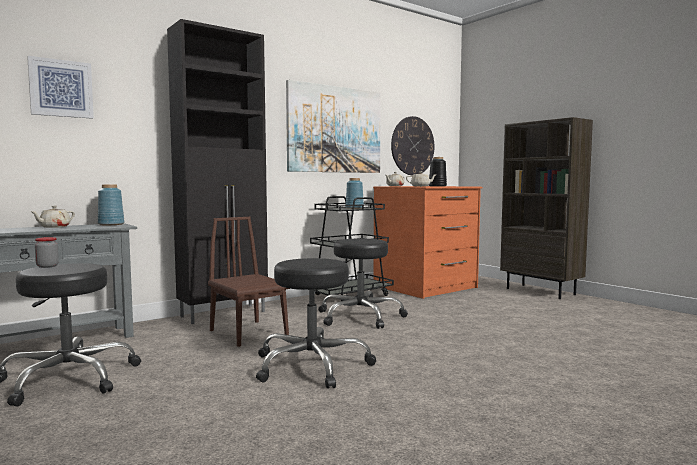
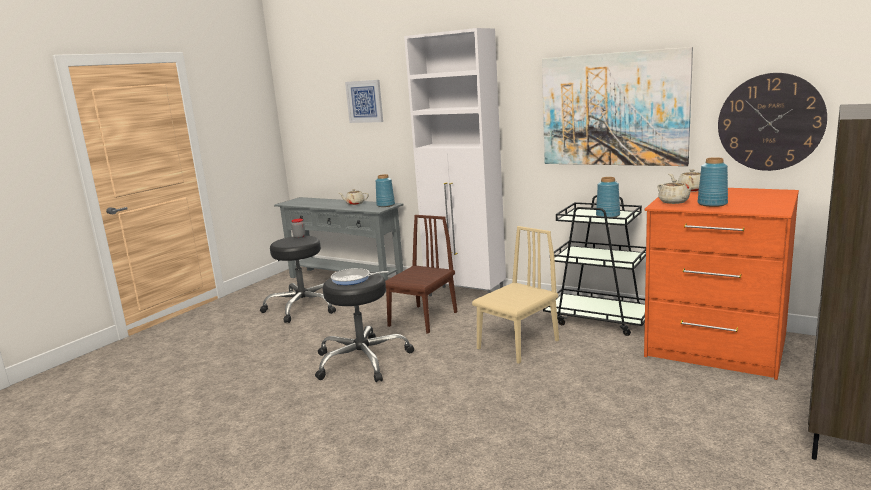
camera: 70 degrees right, 10 degrees up
(224, 314) = (466, 296): black cabinet -> white cabinet
(311, 262) = (353, 279): none -> frying pan
(360, 317) = (518, 344): black stool -> beige chair
(437, 186) = (712, 204): black vase -> blue vase

